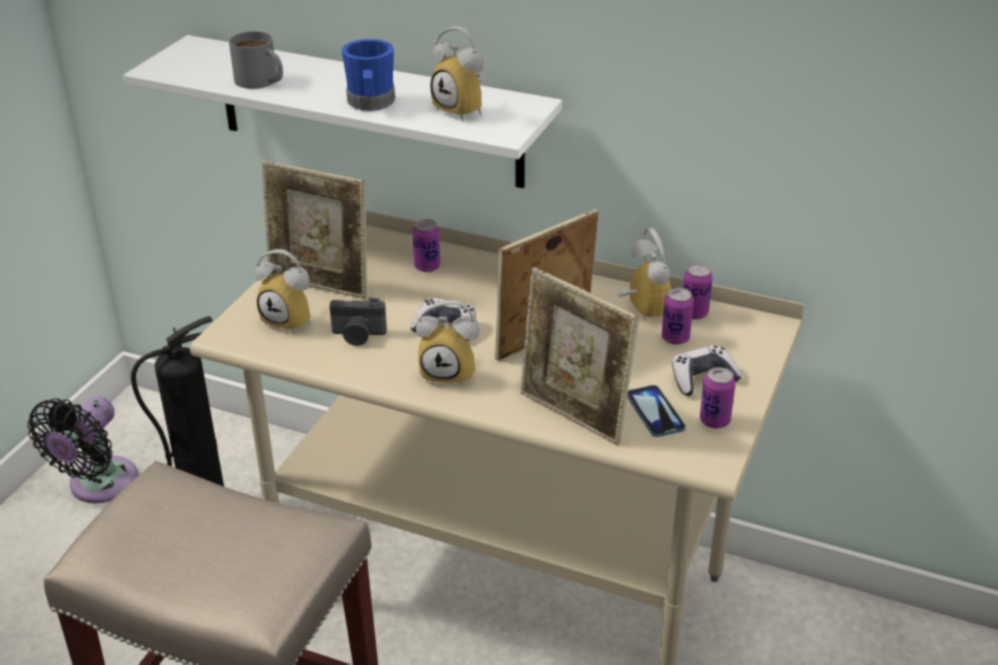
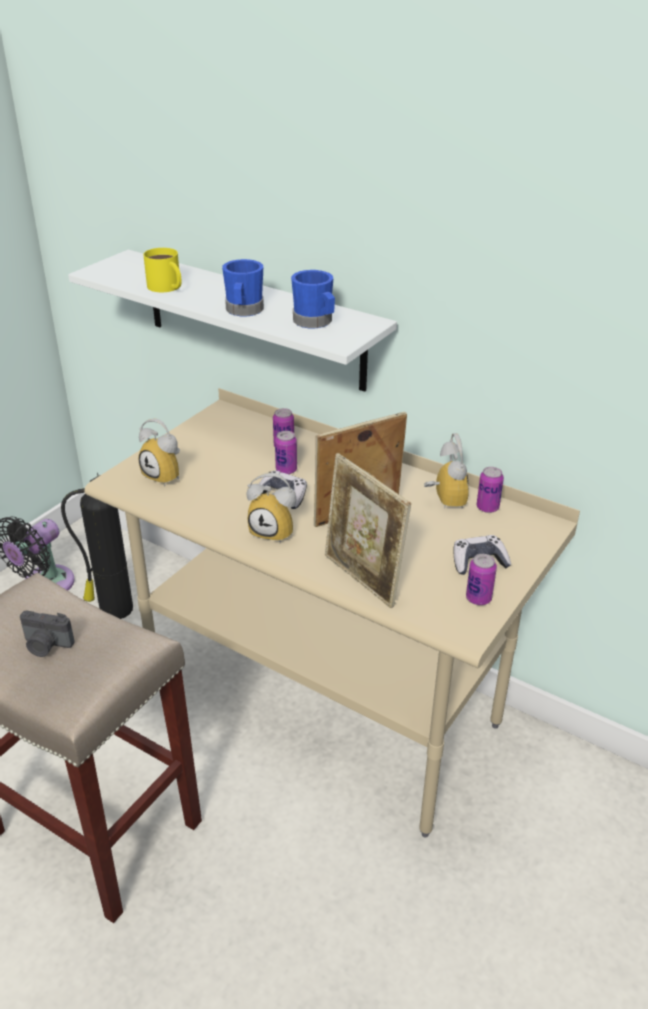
camera: 10 degrees right, 0 degrees up
(262, 82) = (167, 288): grey mug -> yellow mug
(320, 285) = (197, 452): picture frame -> none
(358, 336) = (212, 494): camera -> camera (46, 645)
(465, 110) = (315, 322): alarm clock -> blue mug
(654, 412) = (430, 585): phone -> none
(675, 338) = (465, 526): can -> can (286, 470)

